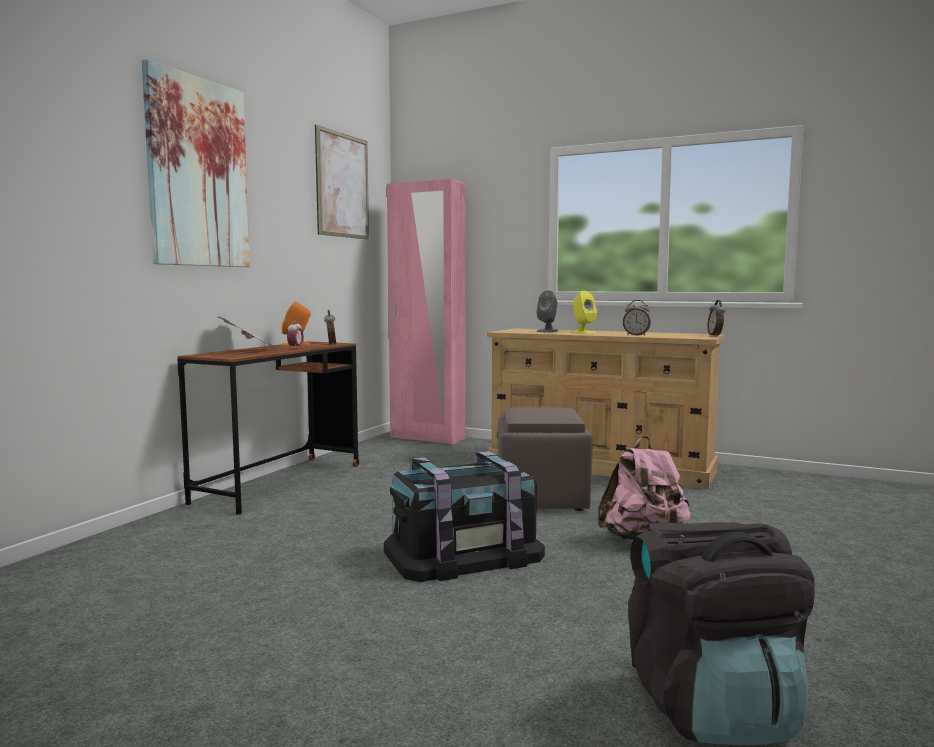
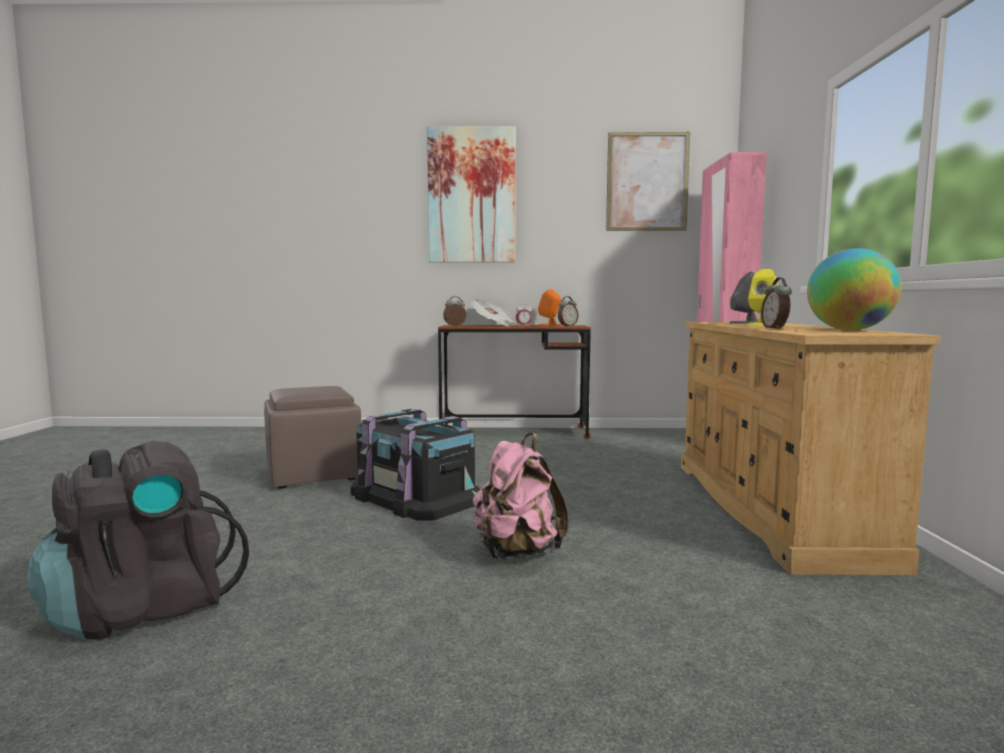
camera: 65 degrees right, 0 degrees up
(540, 498) = (595, 499): brown ottoman -> brown ottoman (314, 474)
(665, 333) = (849, 330): none -> globe
(715, 335) = (884, 334): alarm clock -> alarm clock (455, 326)

